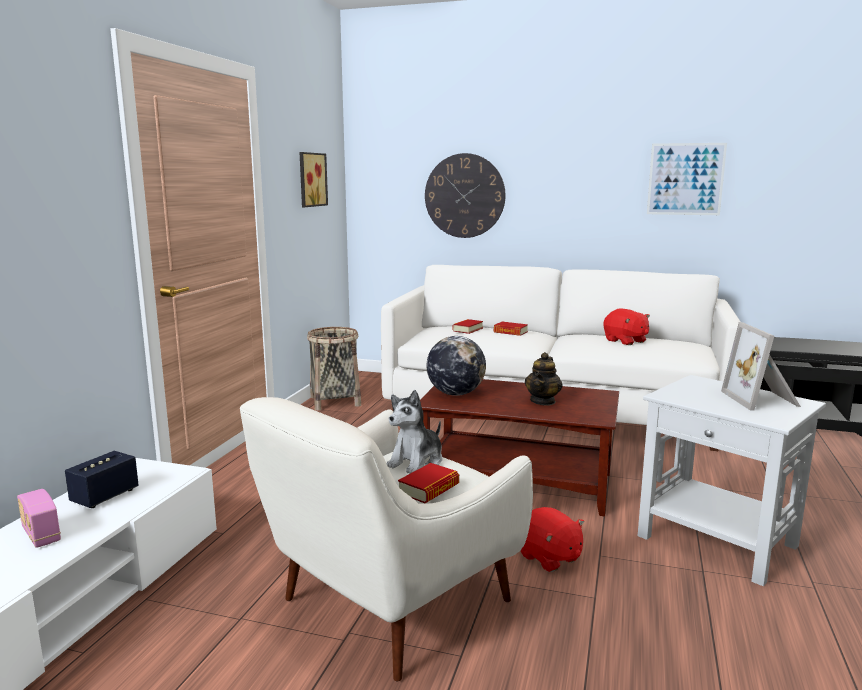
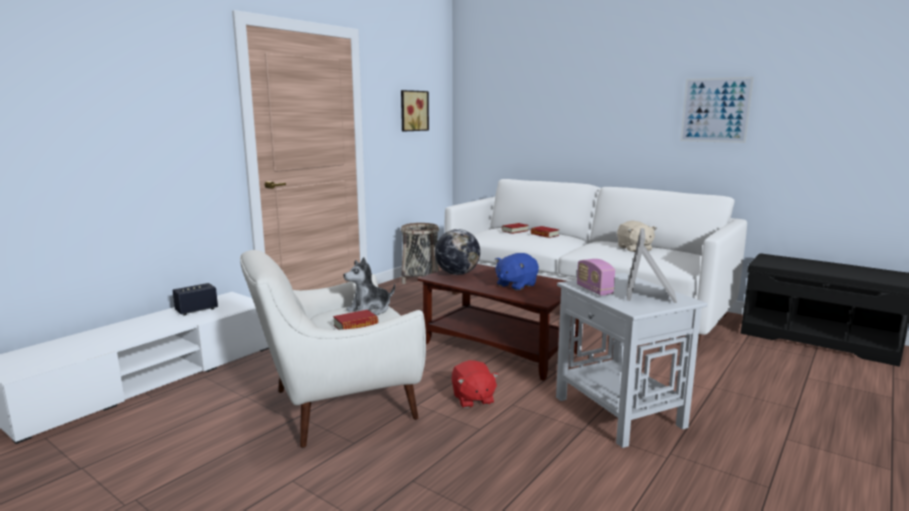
camera: 20 degrees right, 0 degrees up
(41, 535) = (146, 325): radio -> radio (594, 290)
(464, 196) = (535, 124): wall clock -> none
(543, 401) = (515, 285): teapot -> blue plush toy
(625, 341) = (634, 248): red plush toy -> beige plush toy

